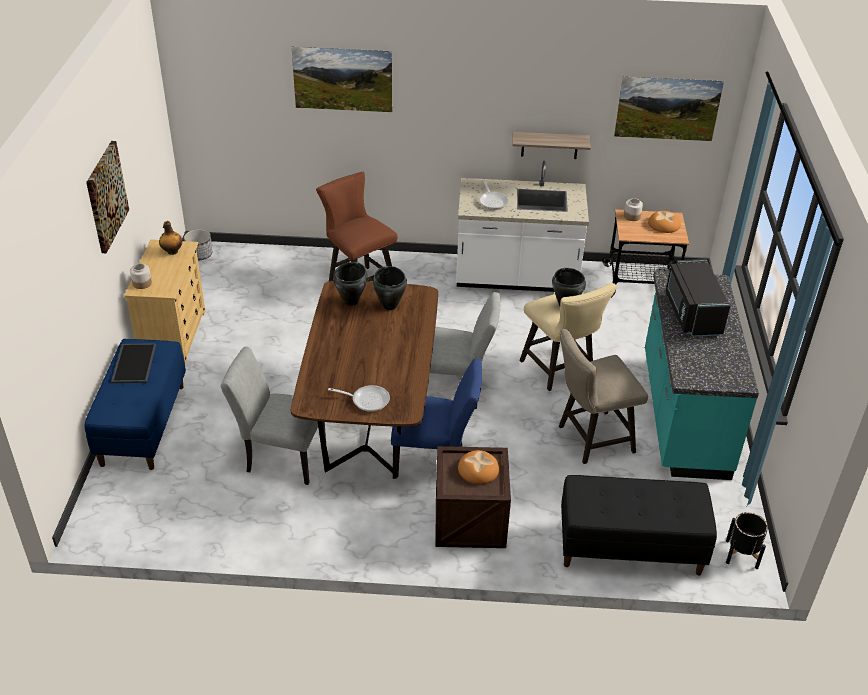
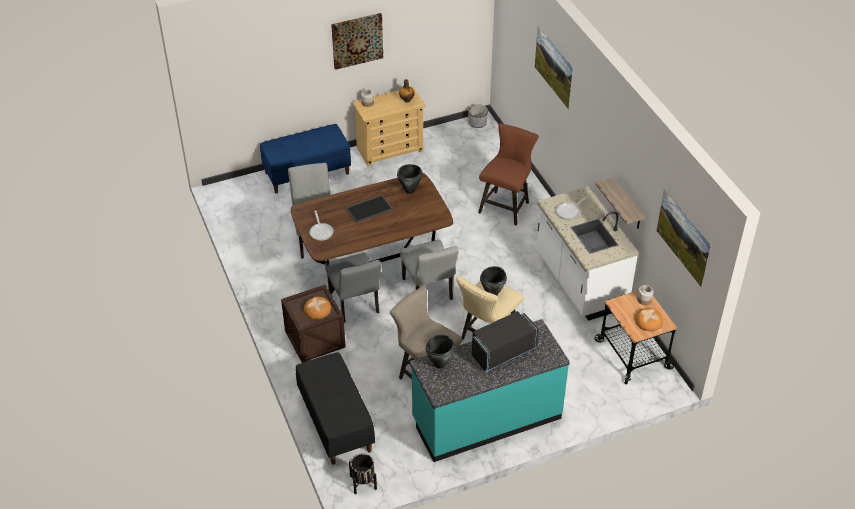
camera: 65 degrees right, 5 degrees up
(133, 363) = (318, 137): tray -> tray (369, 208)
(390, 306) = (418, 208): black cooking pot -> black cooking pot (440, 364)
(435, 461) = (355, 306): blue chair -> grey chair

